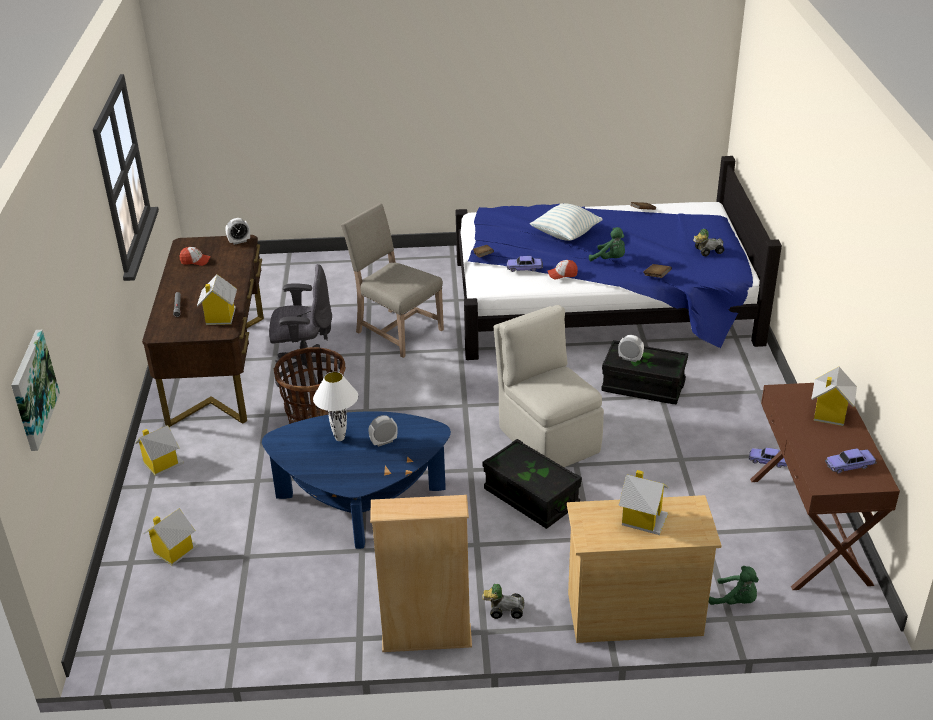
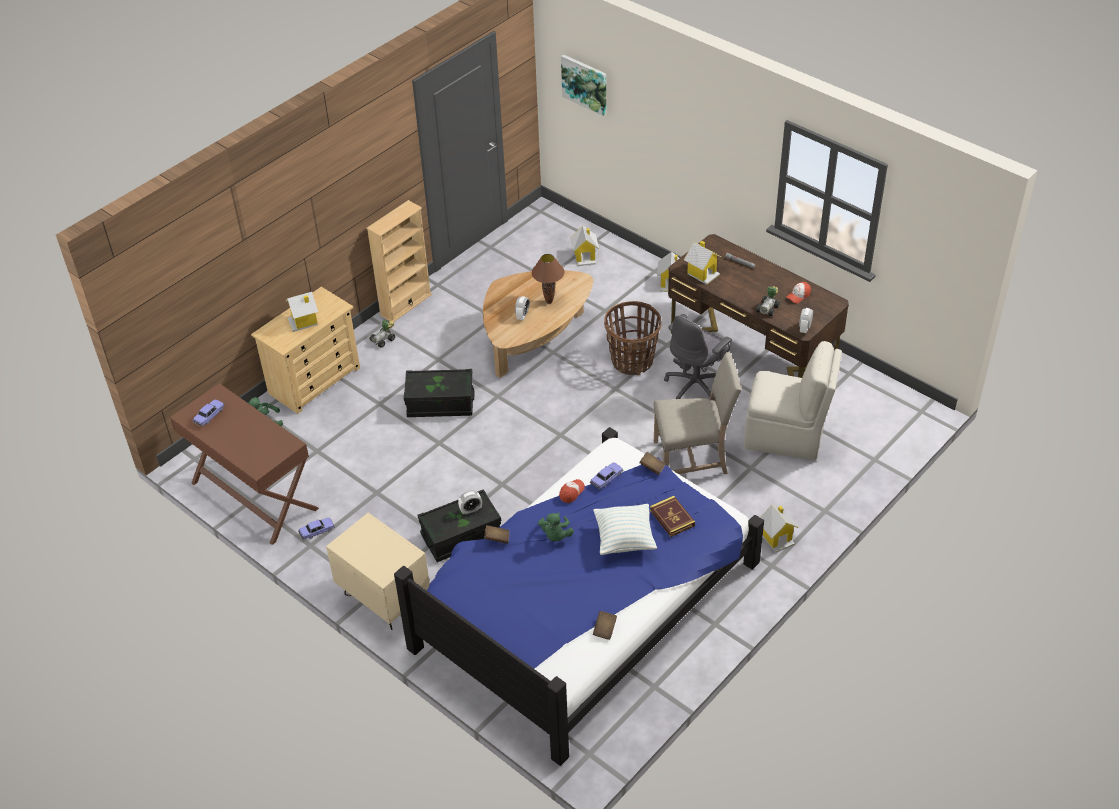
camera: 135 degrees right, 10 degrees up
(340, 438) = (549, 302): white table lamp -> brown table lamp
(360, 498) = (535, 339): blue coffee table -> brown coffee table
(517, 227) = (672, 518): none -> book
(547, 438) = (478, 448): beige chair -> beige chair (786, 436)
(610, 259) = (555, 535): green plush toy -> green plush toy turned 75 degrees counterclockwise
(707, 251) = (489, 603): toy car -> toy car (768, 308)
(754, 383) = (384, 599): none -> beige nightstand
(829, 414) = (246, 446): toy house -> toy house (776, 538)

